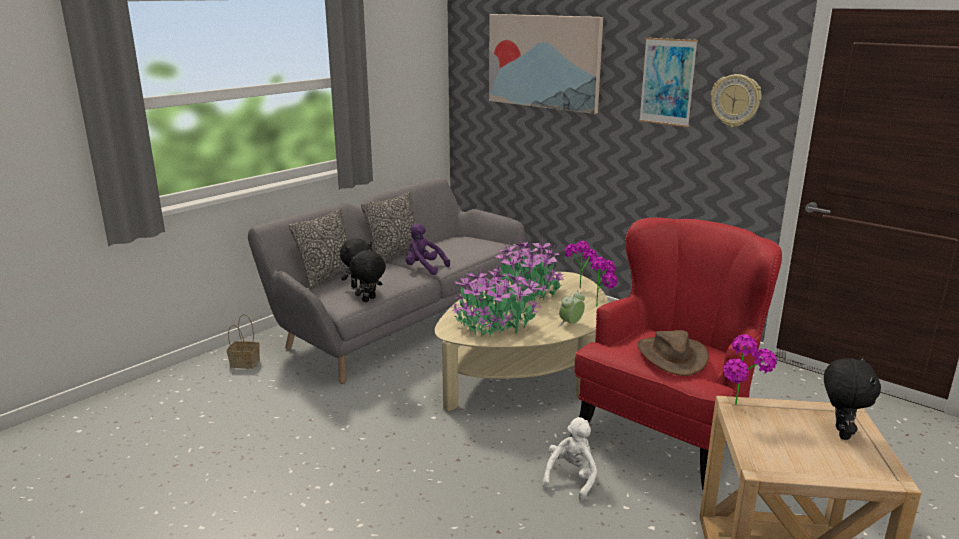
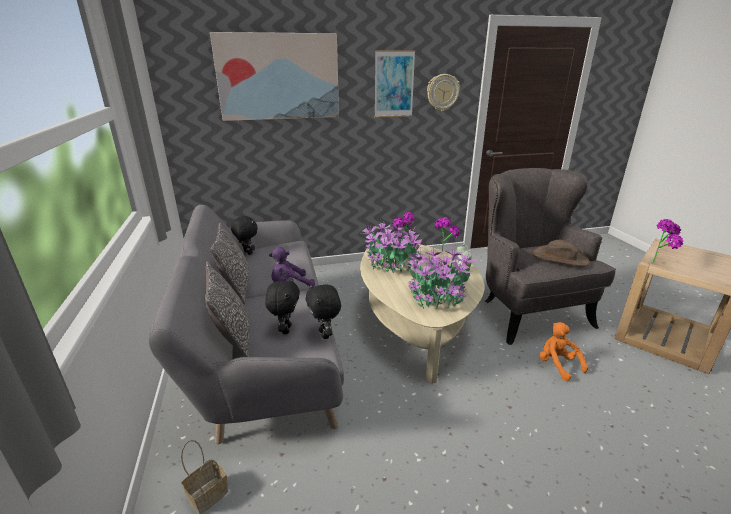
camera: 55 degrees left, 5 degrees up
(571, 478) = (557, 365): white plush toy -> orange plush toy
(666, 436) = (527, 311): red armchair -> grey armchair
(840, 433) = (688, 253): black plush toy -> black plush toy (247, 253)

